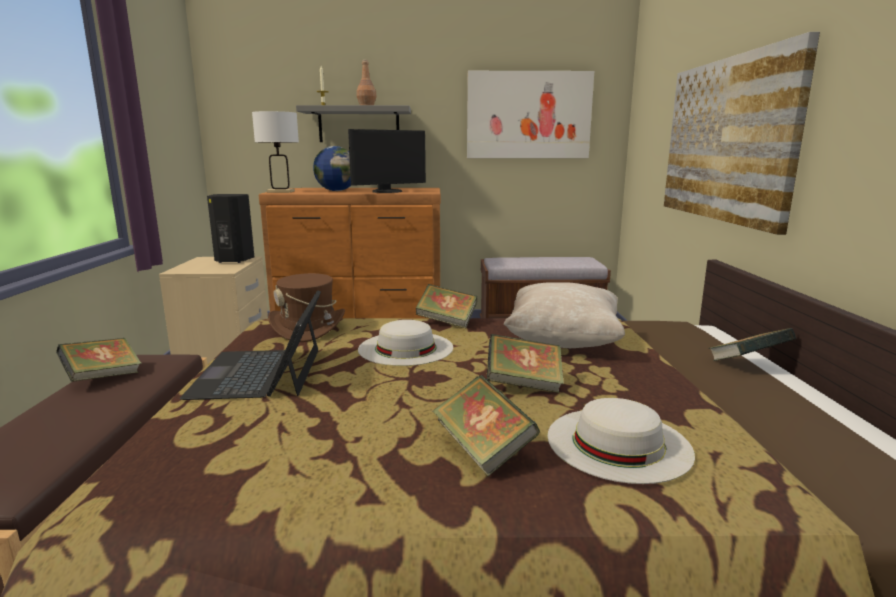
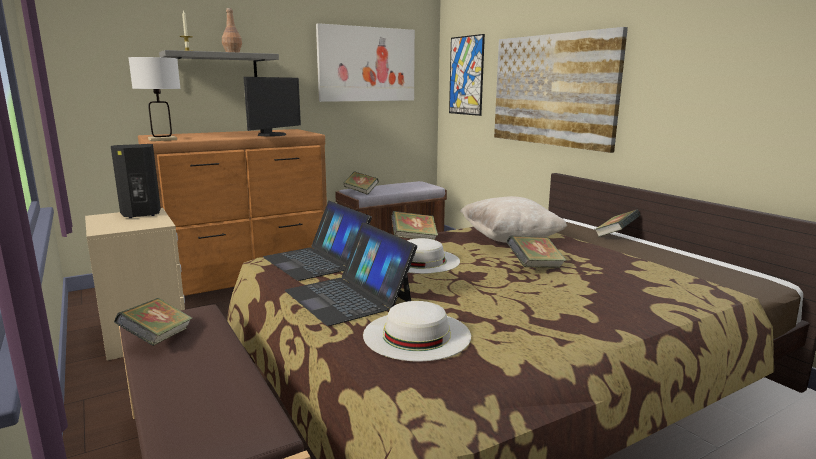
camera: 30 degrees left, 0 degrees up
(308, 328) = (316, 261): brown hat -> laptop
(336, 191) = (218, 136): globe -> none
(483, 450) = (574, 304): book -> book (361, 192)
(618, 443) = (629, 285): white hat -> white hat (416, 334)
(649, 125) = (466, 75): none -> picture

